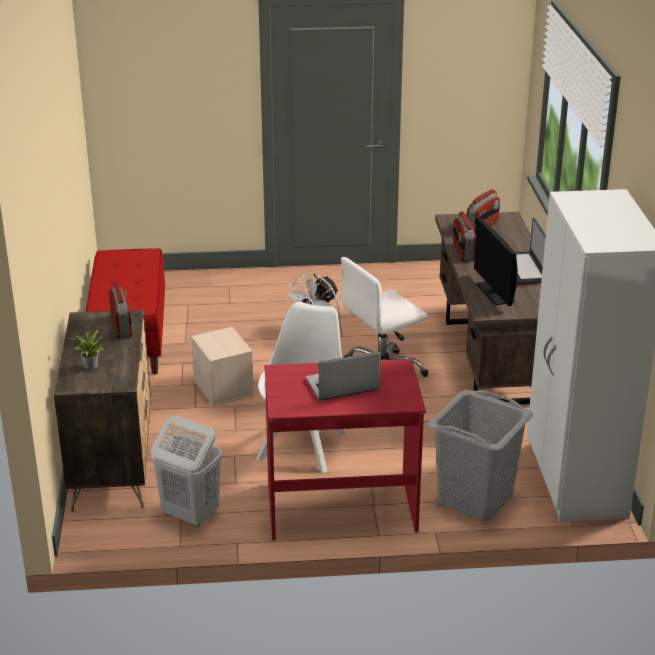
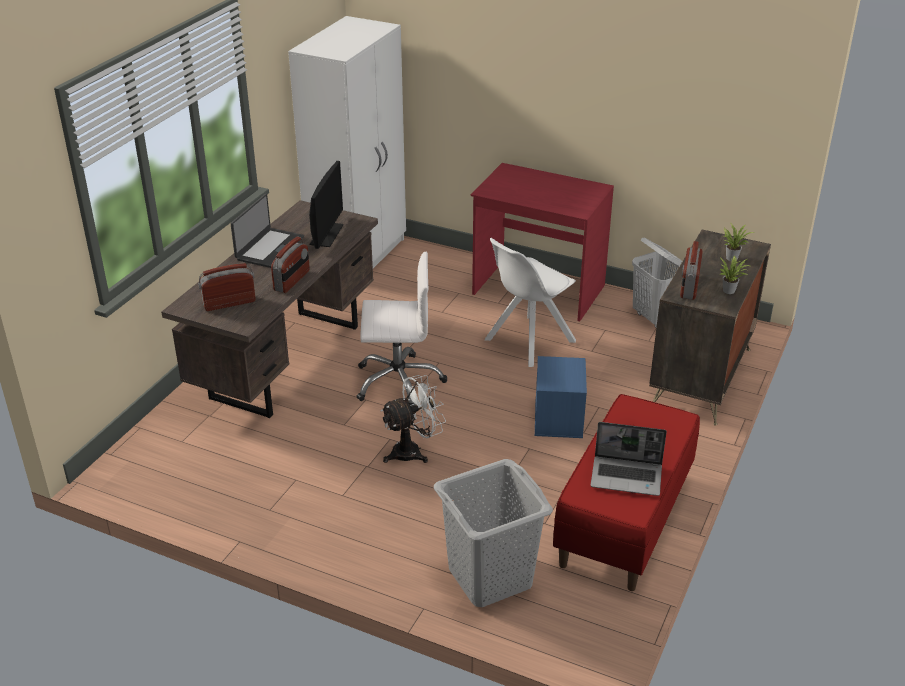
camera: 150 degrees left, 5 degrees up
(81, 333) = (730, 290): none -> potted plant
(222, 387) = (559, 419): beige storage box -> blue storage box
(341, 386) = (542, 190): laptop -> laptop (627, 477)
(476, 498) = (439, 266): grey laundry basket -> grey laundry basket (489, 577)

